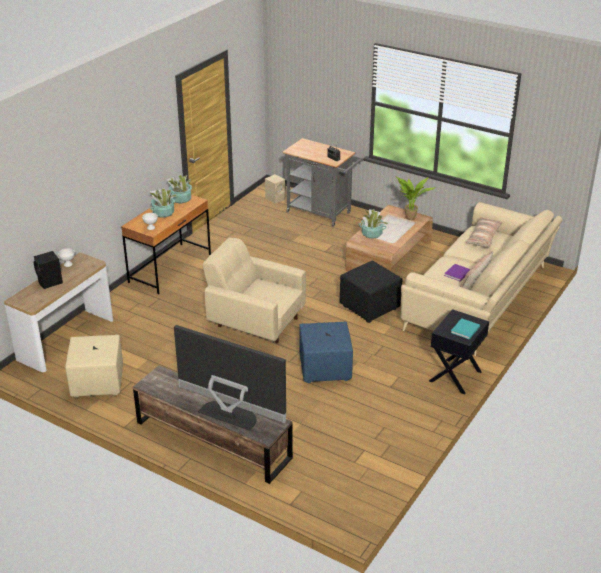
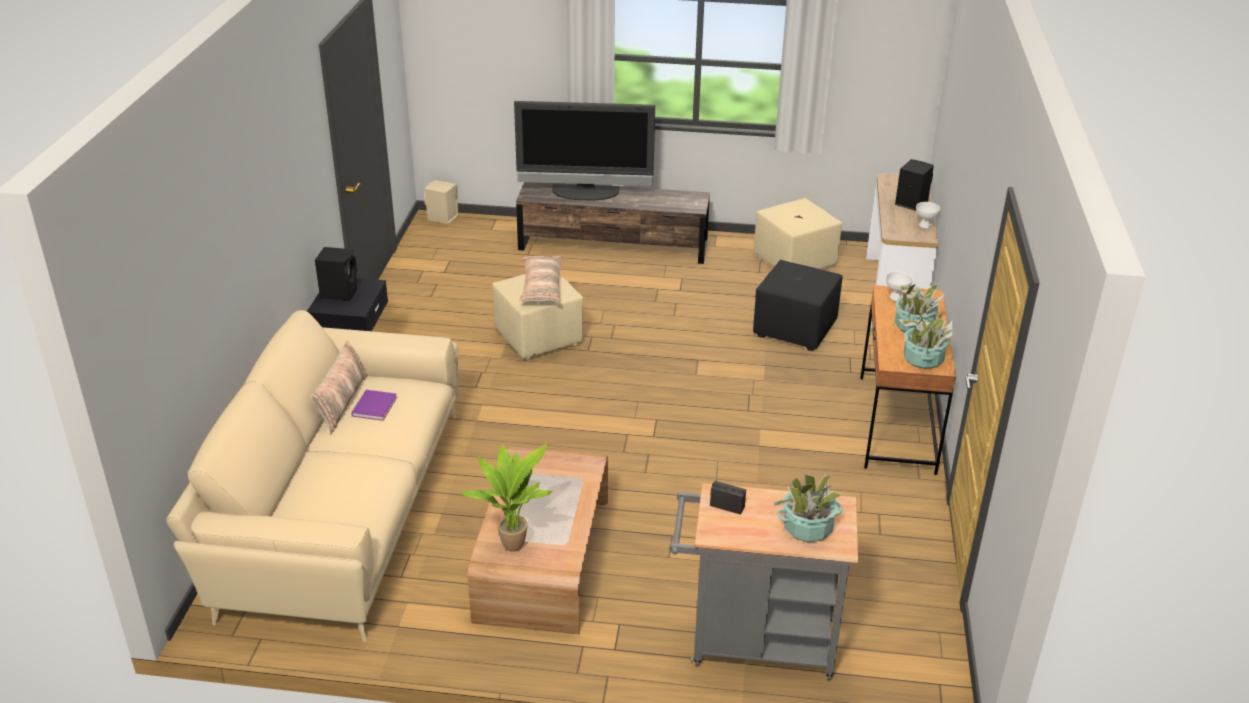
camera: 155 degrees right, 0 degrees up
(255, 321) = (682, 375): beige armchair -> none
(275, 198) = (892, 661): beige speaker -> beige speaker (442, 218)
(324, 369) = (539, 338): blue ottoman -> beige ottoman
(369, 307) = (525, 442): black ottoman -> black ottoman (795, 330)
(371, 234) = (570, 481): potted plant -> potted plant (807, 528)
(464, 330) = (340, 292): turquoise book -> black speaker
(484, 237) = (339, 501): pillow -> pillow (541, 287)

